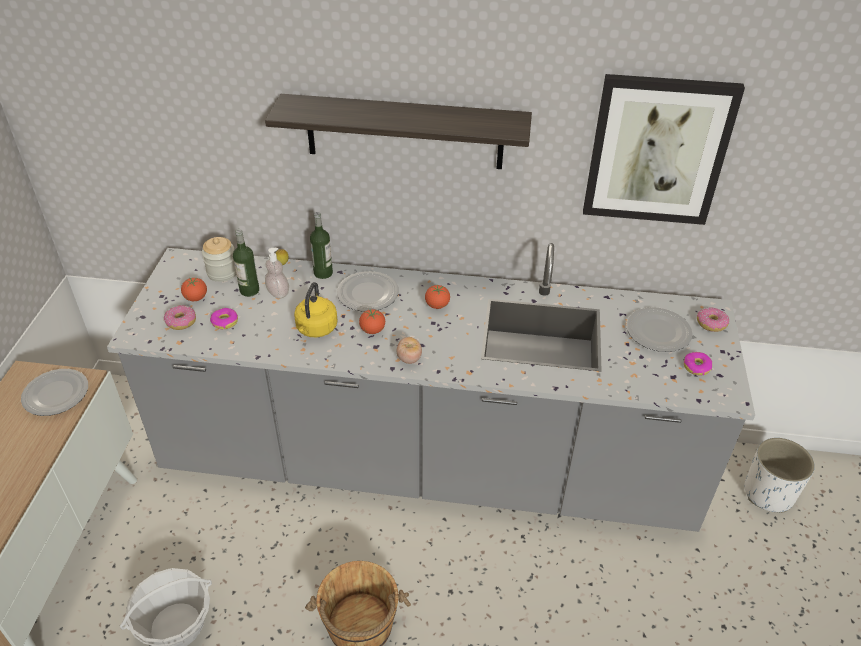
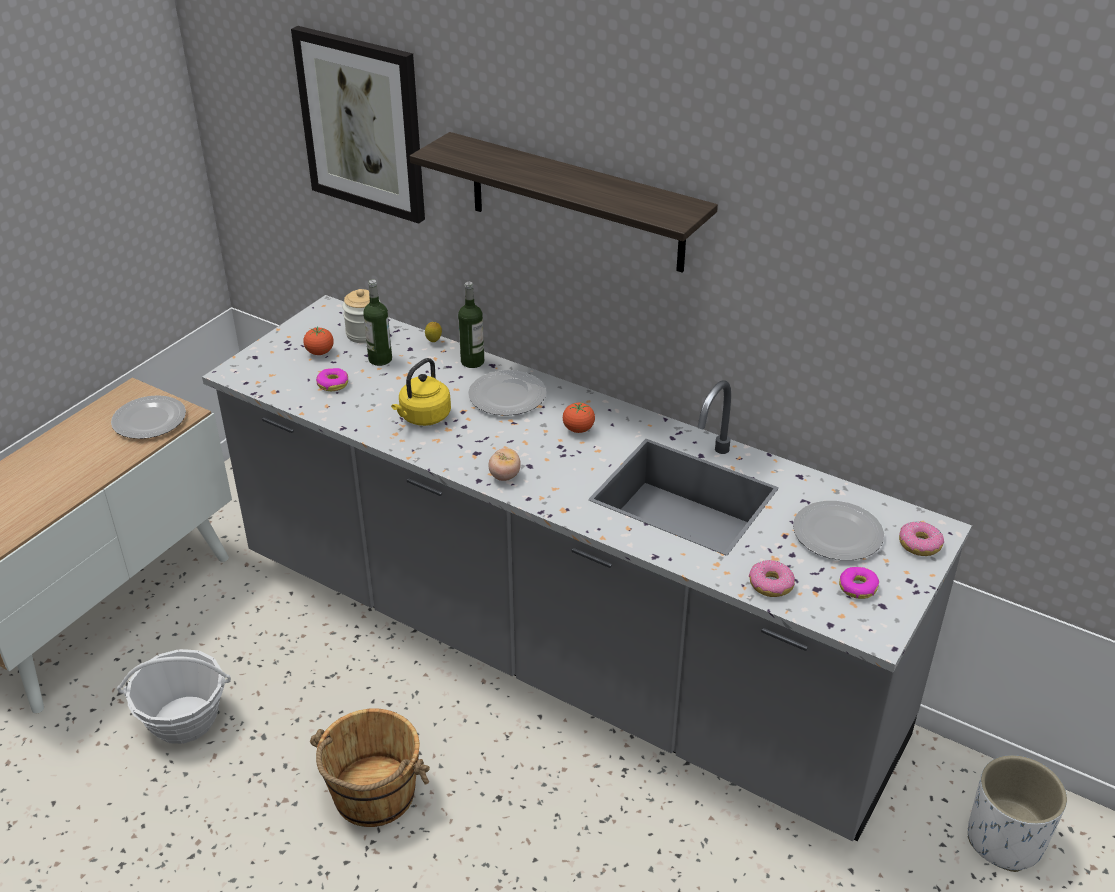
camera: 25 degrees right, 5 degrees down
(181, 322) = (289, 372): donut -> donut (770, 585)
(278, 293) = (409, 369): soap dispenser -> none
(372, 330) = (485, 435): tomato -> none
(657, 150) = (870, 286): picture -> picture (362, 124)

